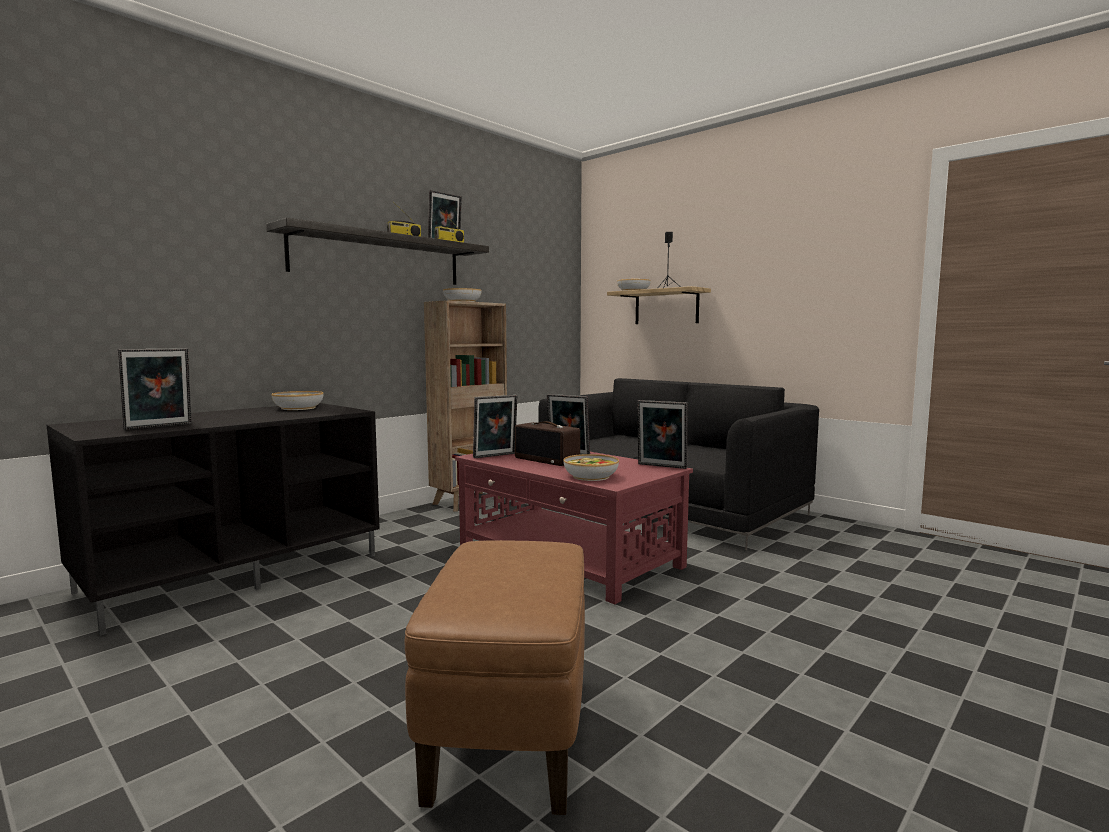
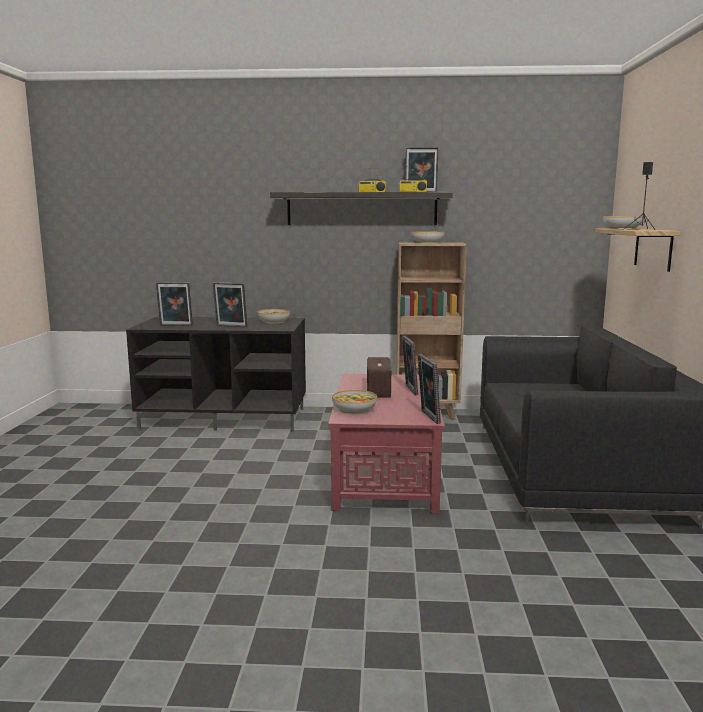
camera: 50 degrees right, 5 degrees up
(495, 456) = (363, 379): picture frame -> picture frame (231, 326)
(509, 731) = (151, 533): brown ottoman -> none

